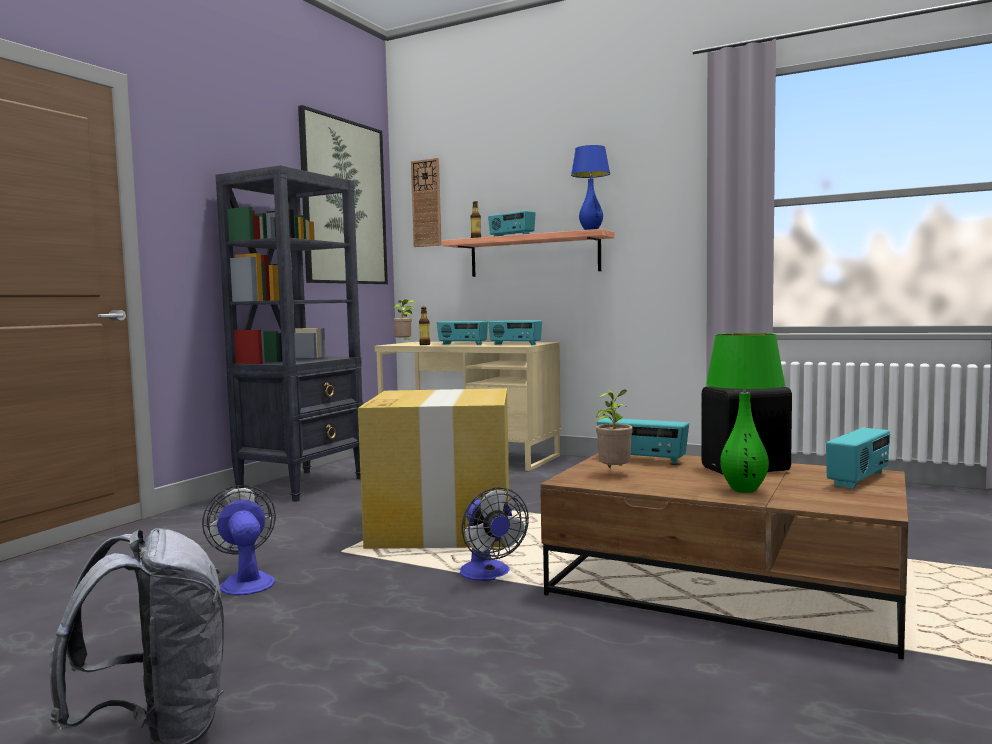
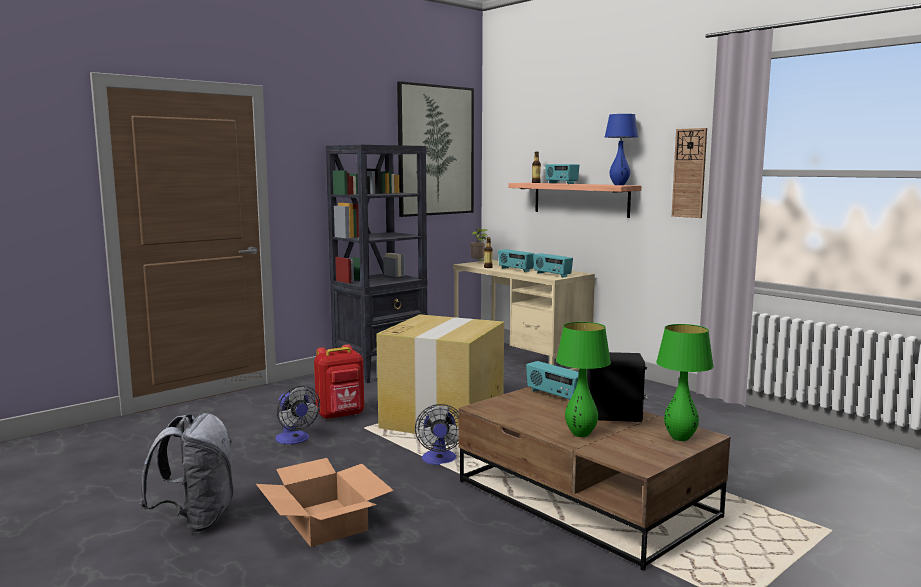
camera: 20 degrees right, 5 degrees up
(245, 581) = (295, 440): fan -> fan turned 150 degrees clockwise
(292, 542) = (341, 415): none -> red backpack
(398, 687) = (325, 522): none -> cardboard box
(426, 203) = (506, 148): wall clock -> wall clock (689, 173)
(614, 473) = (517, 406): potted plant -> none
(859, 479) = (679, 438): radio -> green table lamp

